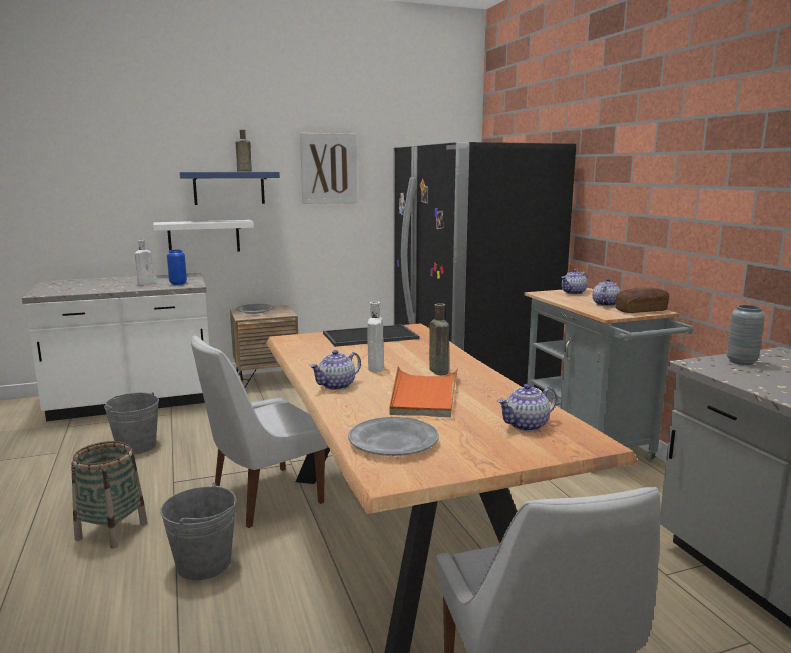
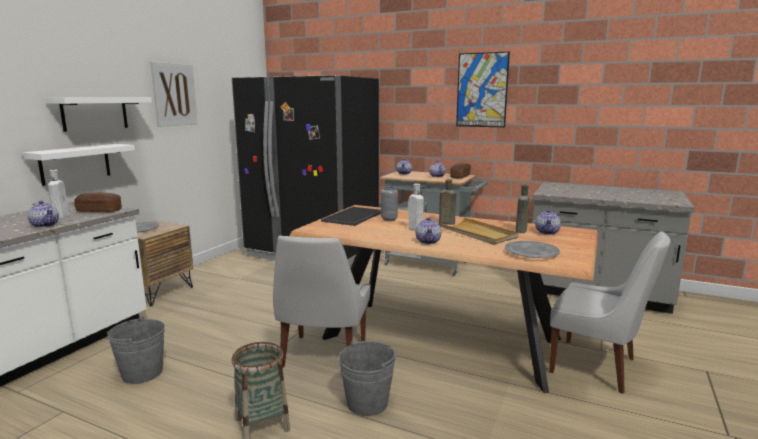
camera: 45 degrees left, 0 degrees up
(116, 288) = (45, 225): none -> teapot
(178, 283) = (99, 211): blue vase -> bread
(229, 188) = (95, 113): blue shelf -> white shelf
(243, 171) = (110, 96): brown bottle -> brown bottle (521, 231)
(423, 395) = (477, 234): orange tray -> beige tray
(703, 160) = (482, 90): none -> picture
(741, 362) = (552, 189): grey vase -> grey vase (389, 219)

